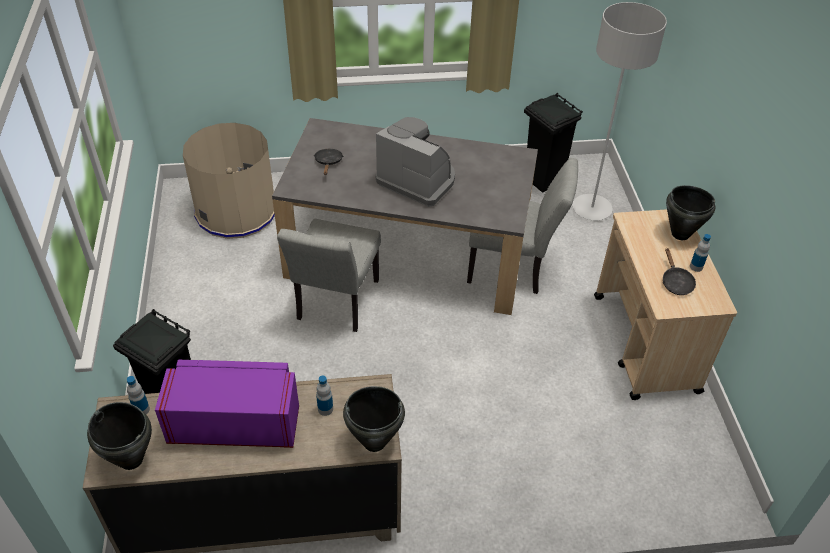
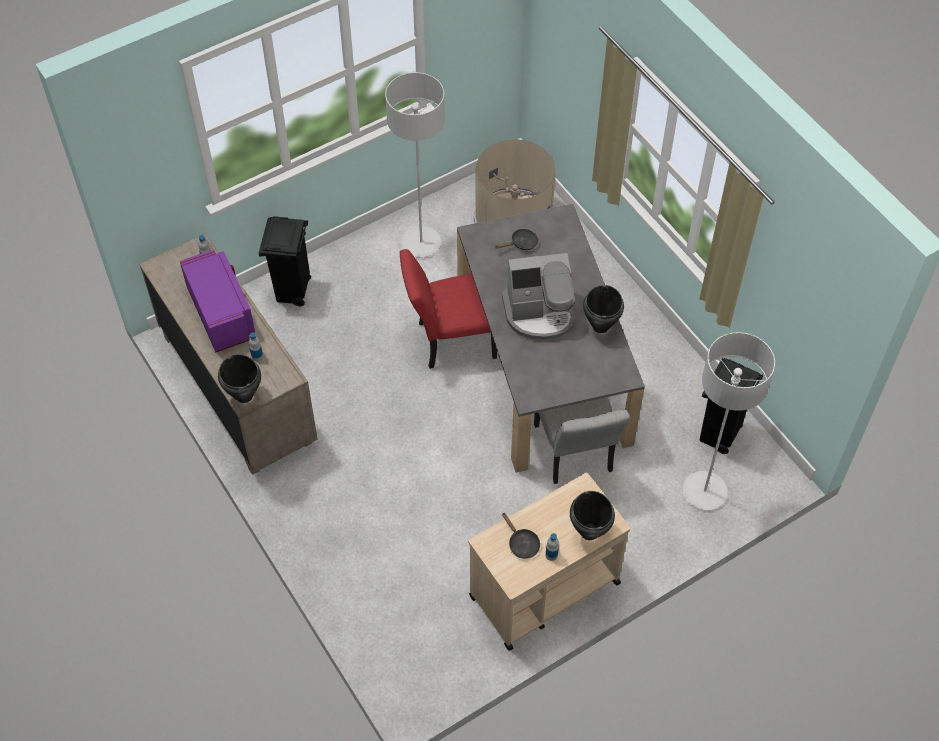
camera: 65 degrees right, 10 degrees up
(131, 459) = (169, 275): black cooking pot -> black cooking pot (601, 326)
(204, 282) = (421, 243): none -> grey floor lamp
(335, 305) = (450, 341): grey chair -> red chair
(417, 180) = (539, 313): coffee machine -> coffee machine turned 75 degrees clockwise
(675, 282) = (521, 543): black frying pan -> black frying pan turned 90 degrees counterclockwise

